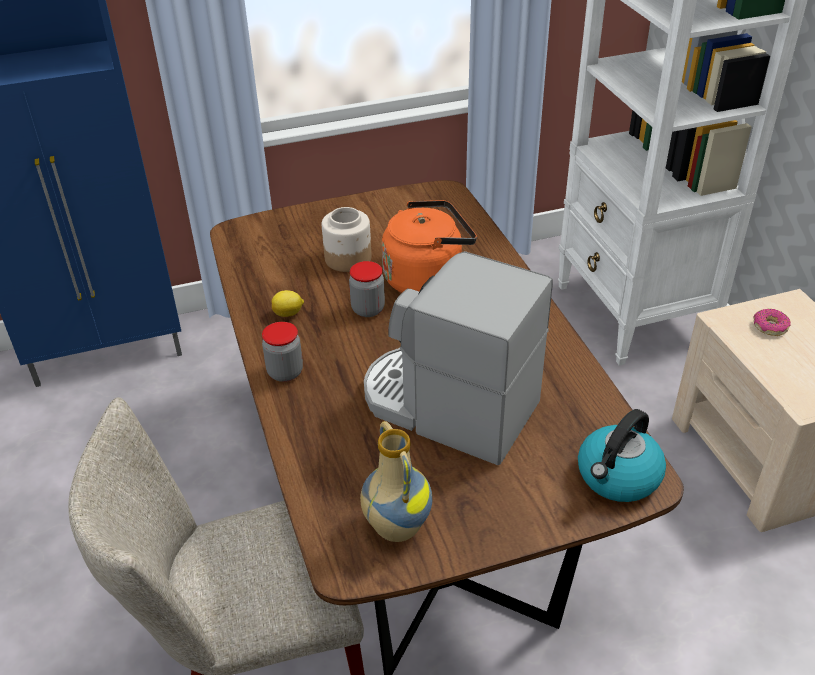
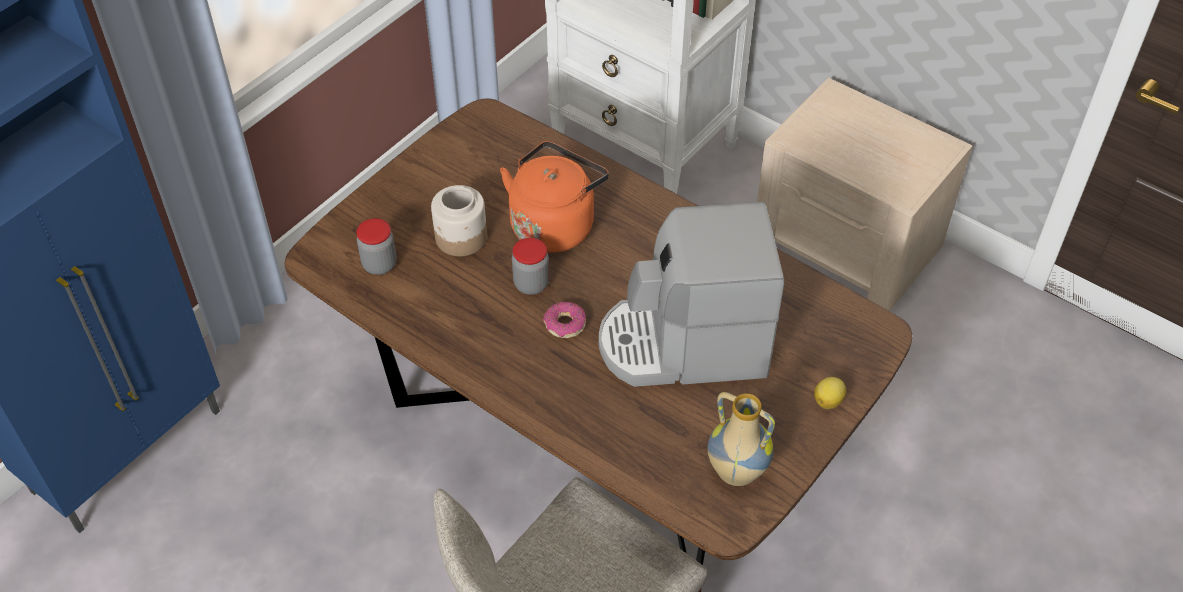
camera: 35 degrees left, 10 degrees up
(285, 372) = (517, 385): jar -> jar (379, 264)
(288, 313) = (462, 324): lemon -> lemon (829, 401)
(618, 477) = (858, 340): kettle -> none
(769, 327) = (831, 129): donut -> donut (565, 324)

